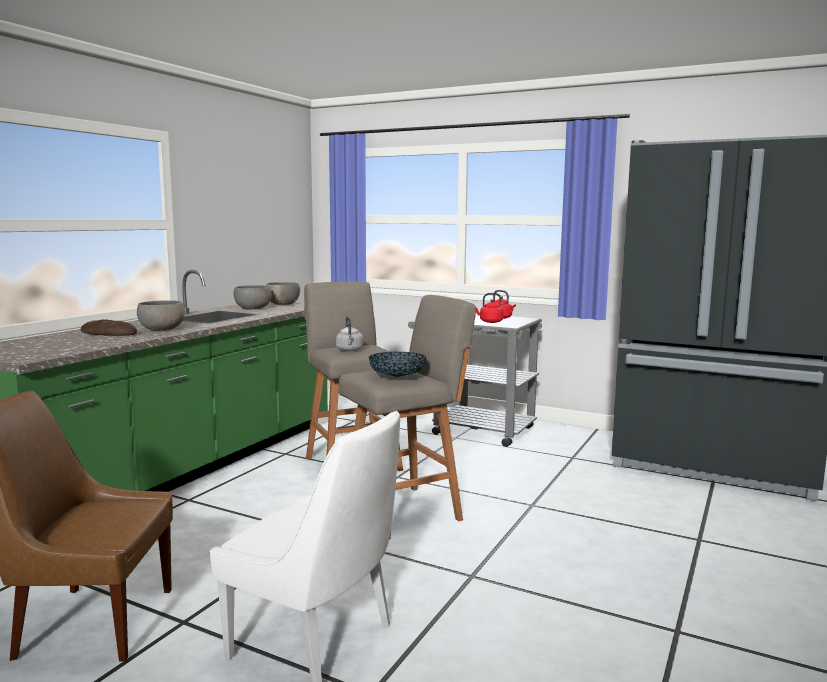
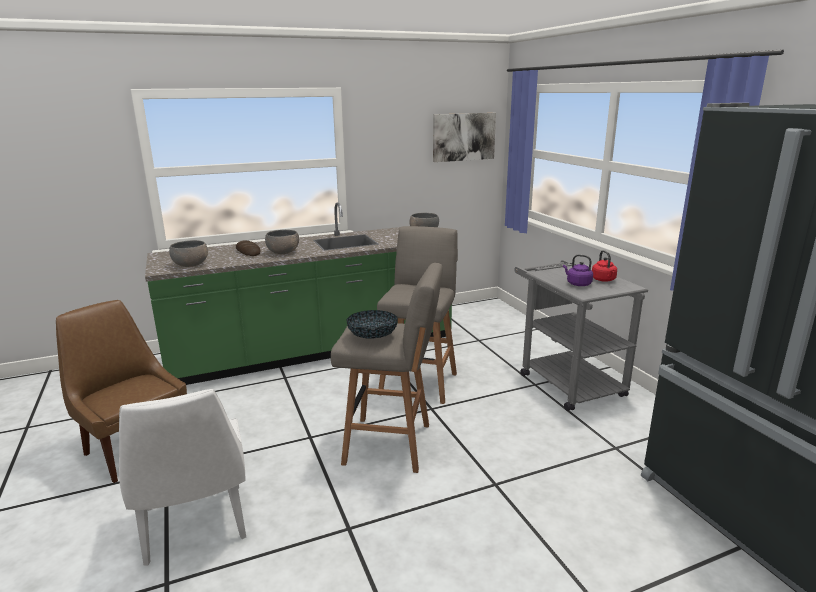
camera: 40 degrees right, 10 degrees up
(253, 308) = (391, 235): grey bowl -> grey bowl (191, 265)
(280, 203) = (463, 137): none -> picture
(349, 350) = (408, 292): grey kettle -> none
(489, 322) = (577, 284): red kettle -> purple kettle

